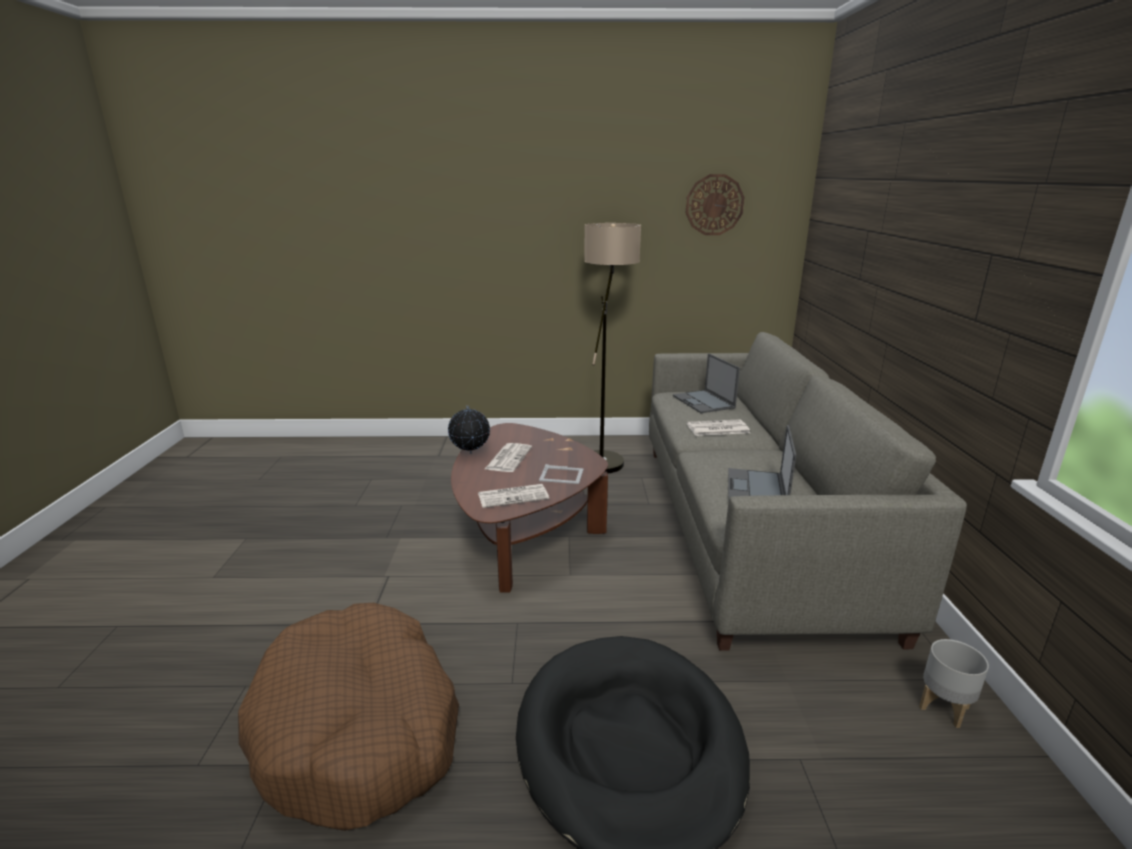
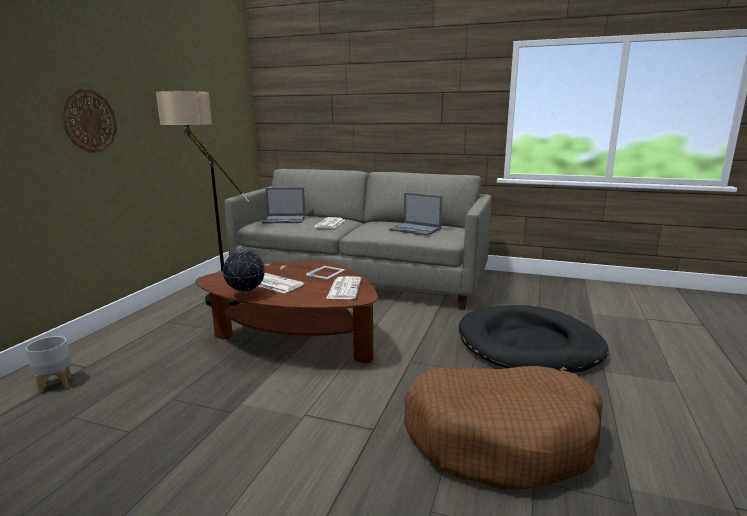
camera: 70 degrees left, 5 degrees down
(714, 205) = (211, 82): wall clock -> wall clock (89, 121)
(944, 708) = (515, 281): grey planter -> grey planter (56, 384)

